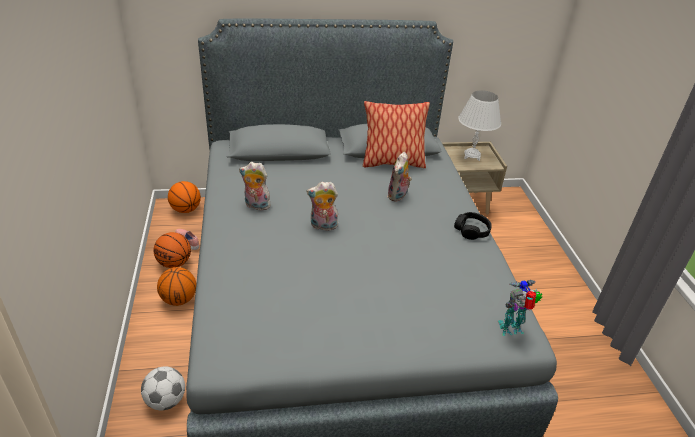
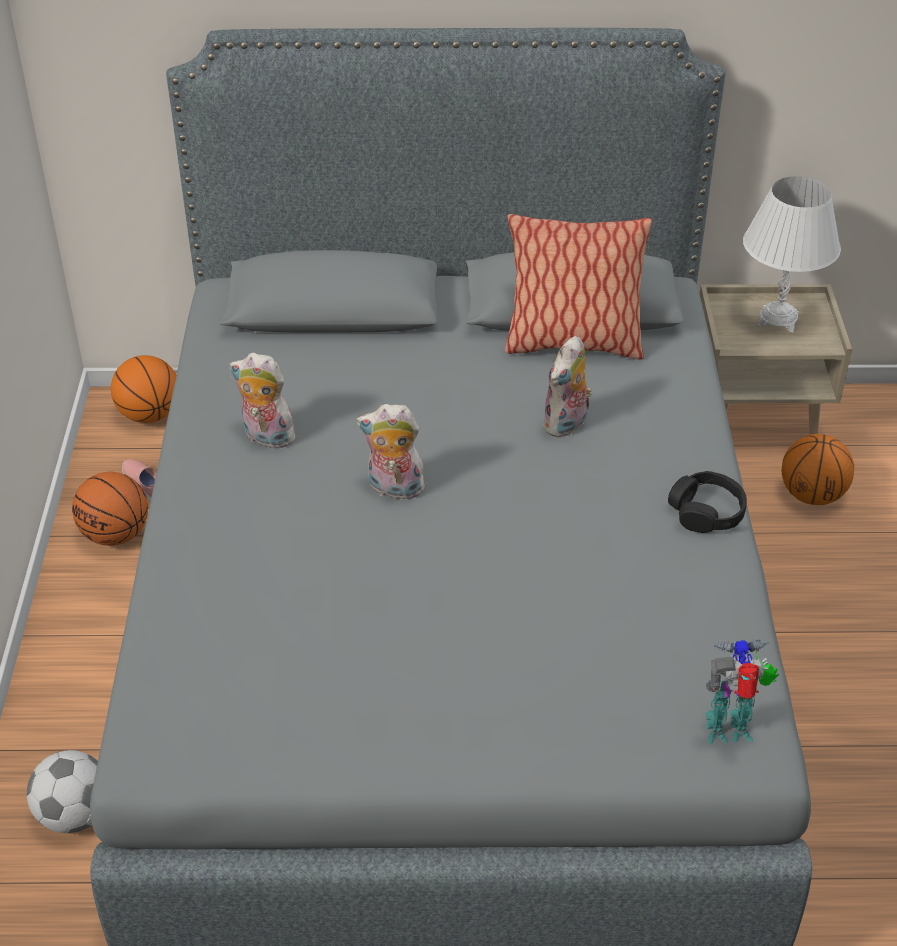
camera: 10 degrees right, 5 degrees up
(179, 300) = (117, 614): basketball -> basketball (811, 496)

